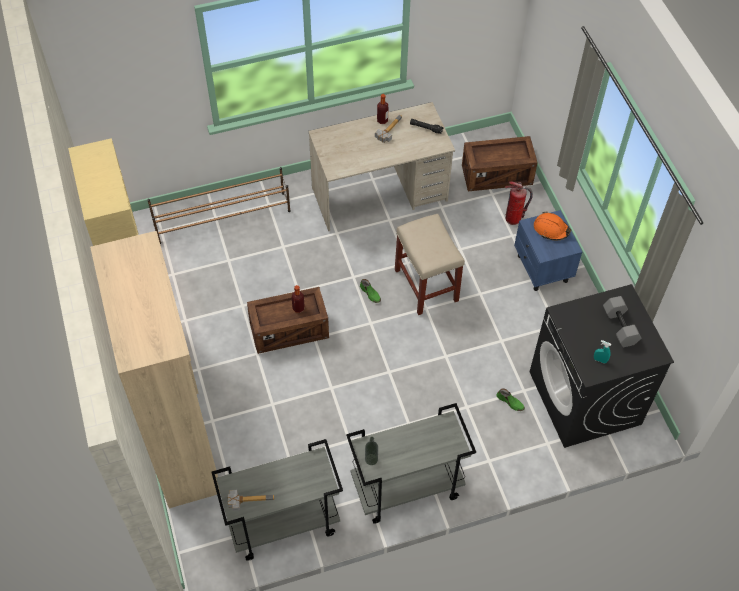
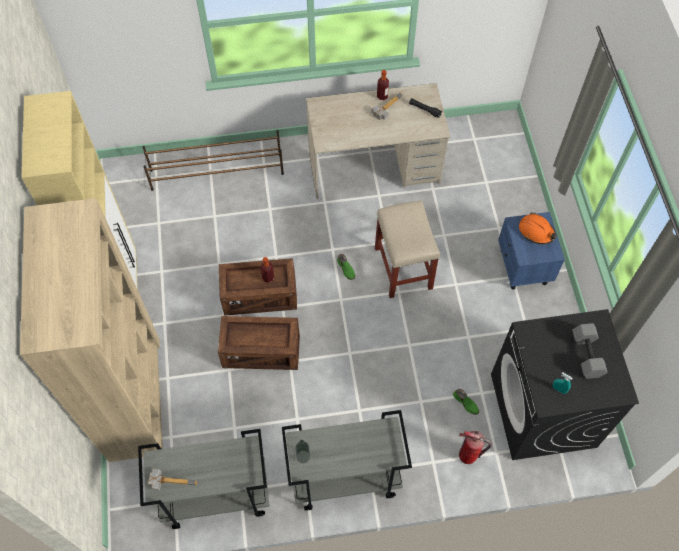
camera: 10 degrees right, 5 degrees up
(497, 175) = (494, 163): crate -> crate (261, 351)
(513, 219) = (503, 211): fire extinguisher -> fire extinguisher (468, 456)

